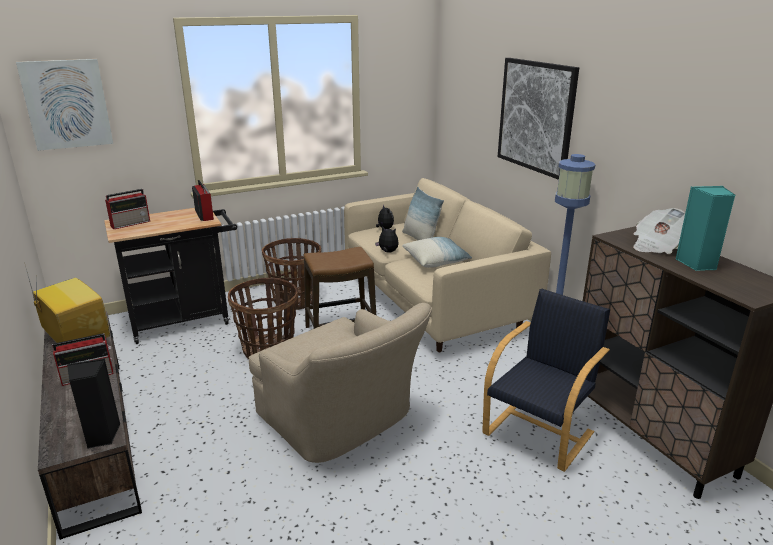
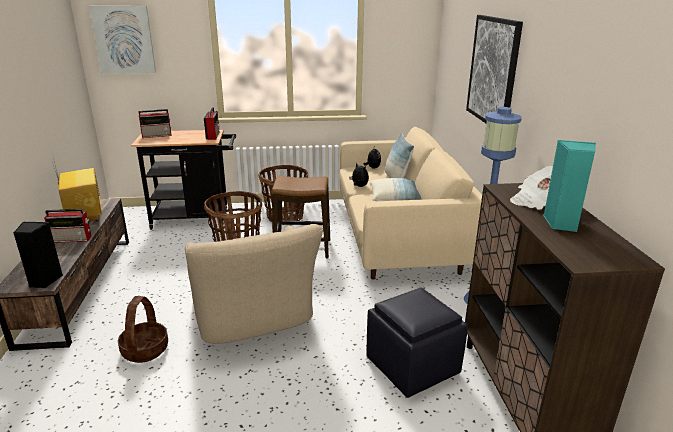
camera: 20 degrees right, 0 degrees up
(243, 490) = (145, 350): none -> basket
(539, 432) = (413, 366): black armchair -> black ottoman

